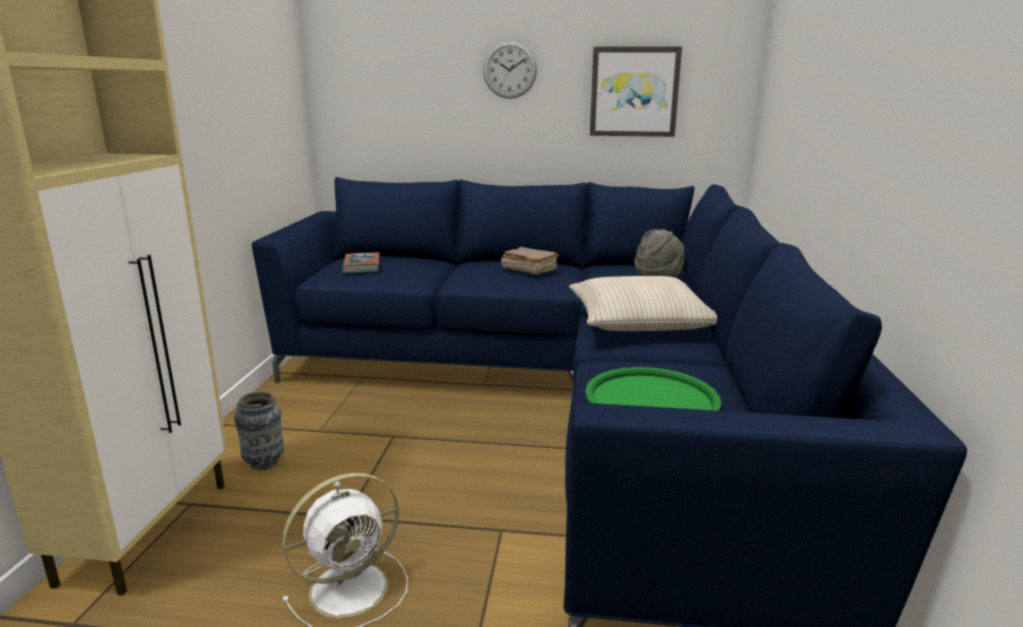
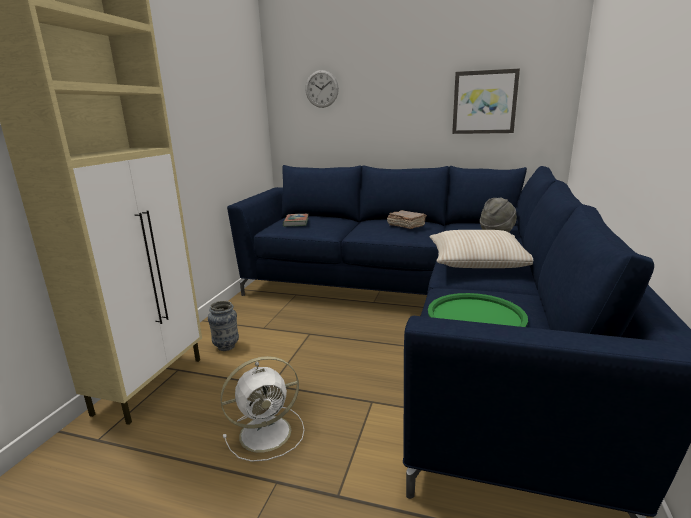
camera: 10 degrees right, 0 degrees up
(509, 70) = (397, 90): wall clock -> wall clock (321, 89)

